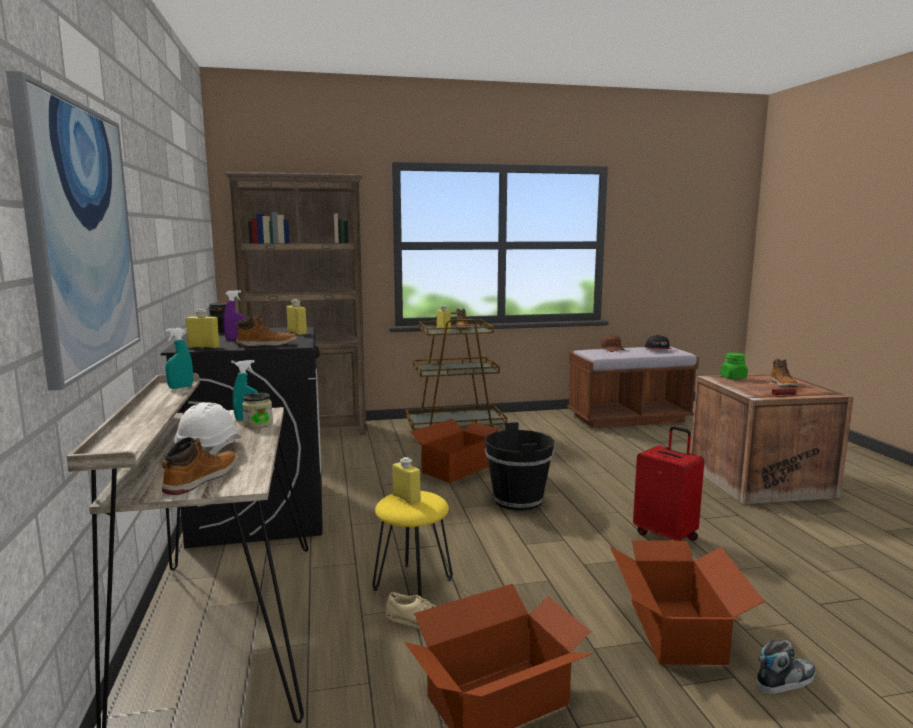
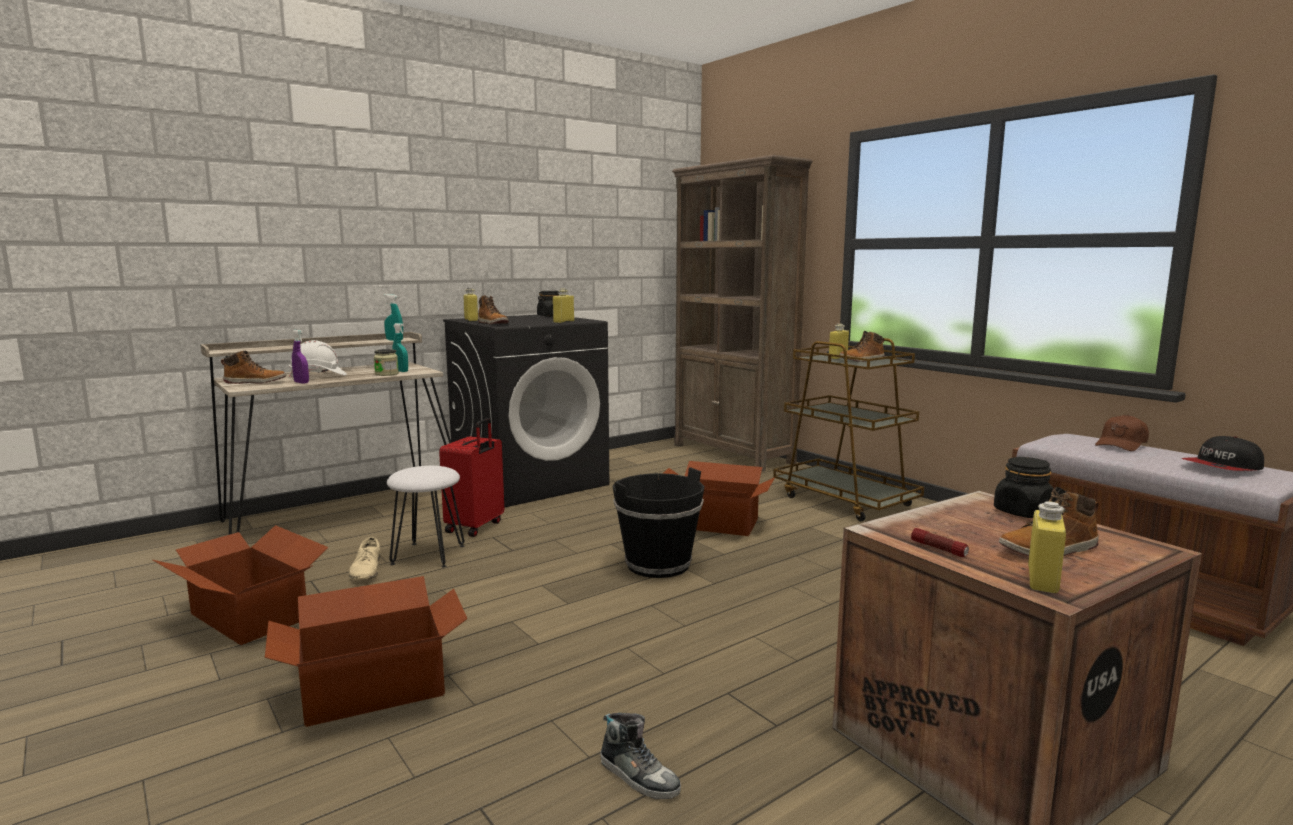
camera: 65 degrees right, 0 degrees up
(82, 237) = (288, 223): picture -> none
(235, 339) = (515, 319): purple spray bottle -> purple spray bottle (301, 382)
(406, 498) = (426, 469): yellow bottle -> yellow bottle (1042, 580)
(413, 585) = (428, 555): yellow stool -> white stool
(666, 535) = (633, 665): red suitcase -> red suitcase (476, 527)
(733, 377) = (1023, 512): green jar -> black jar
(785, 680) = (272, 768): shoe -> shoe (639, 776)

